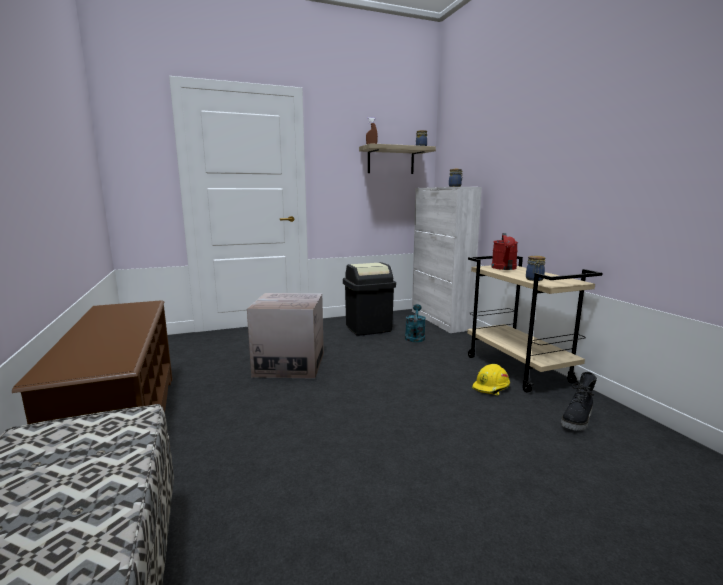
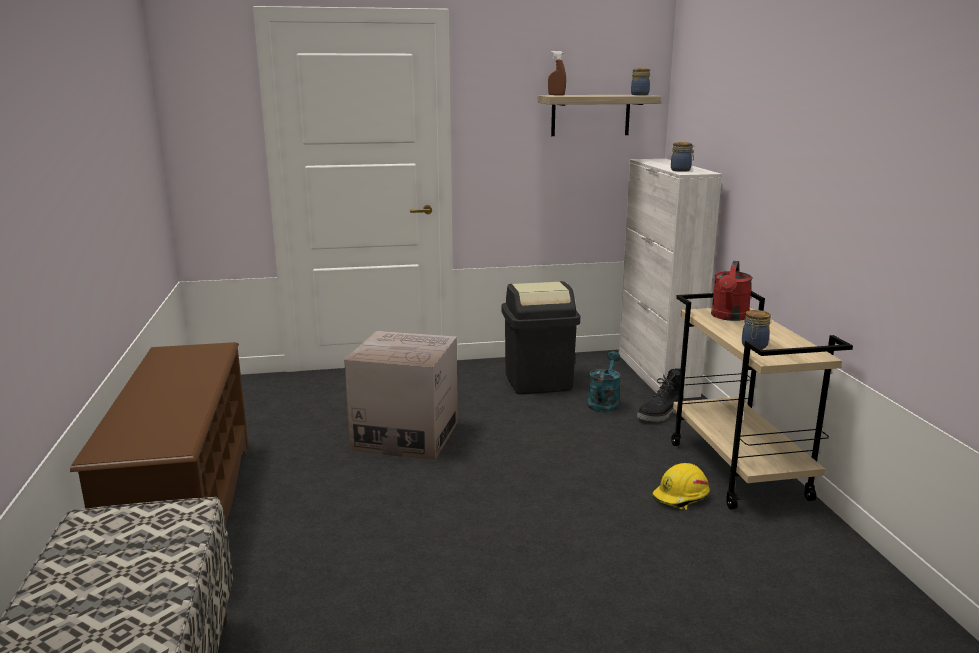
camera: 10 degrees right, 5 degrees up
(578, 420) = (781, 559): black boot -> black boot (661, 415)

